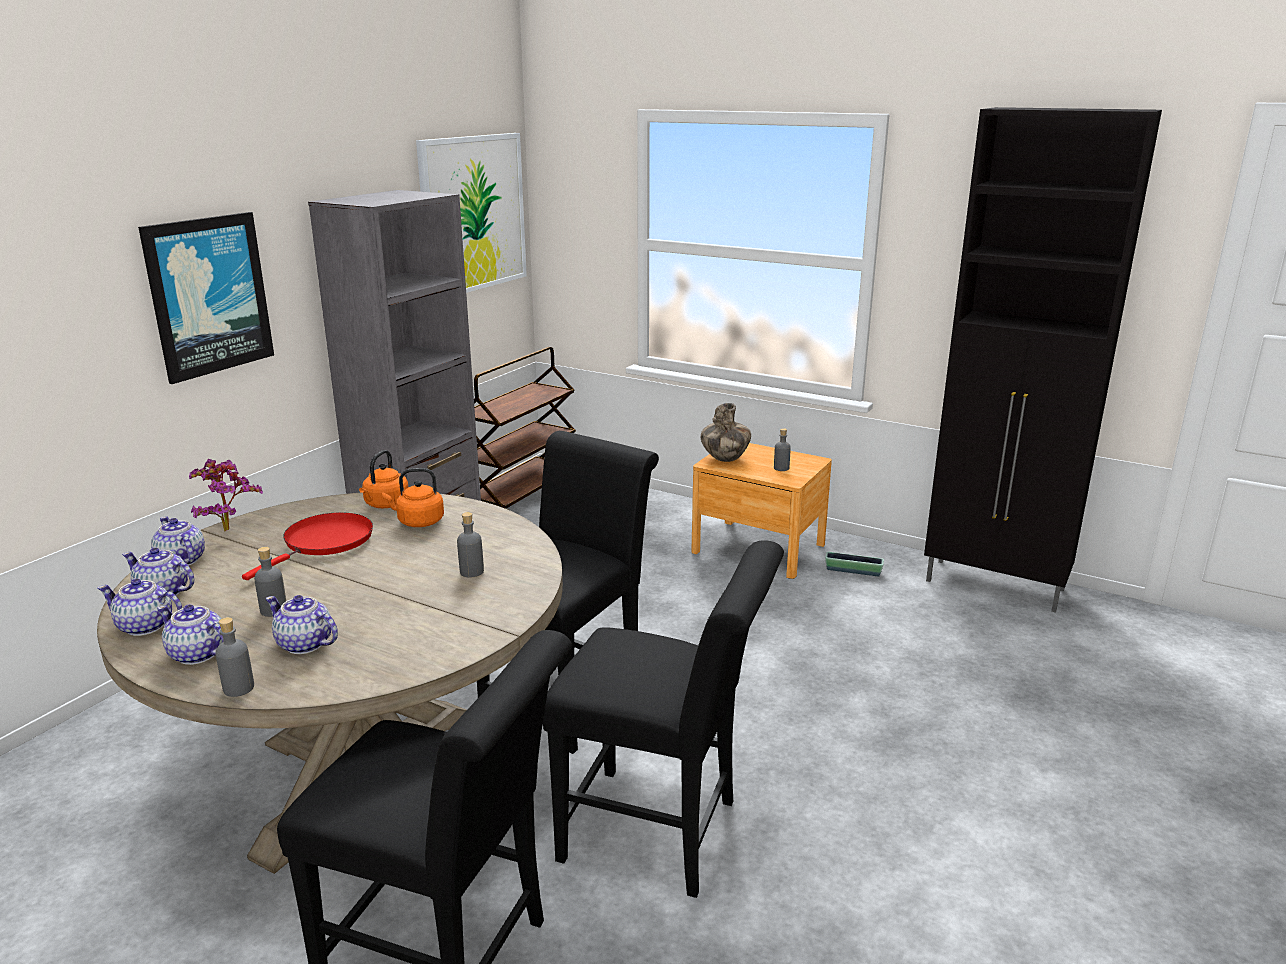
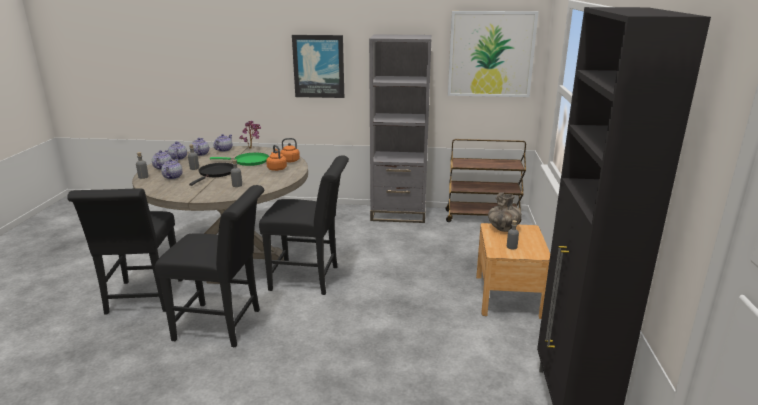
camera: 65 degrees right, 0 degrees up
(325, 542) = (249, 161): red frying pan -> green frying pan
(357, 587) = (216, 173): none -> black frying pan
(662, 833) = (224, 325): black chair -> black chair turned 75 degrees counterclockwise
(853, 571) = (518, 336): planter -> none

